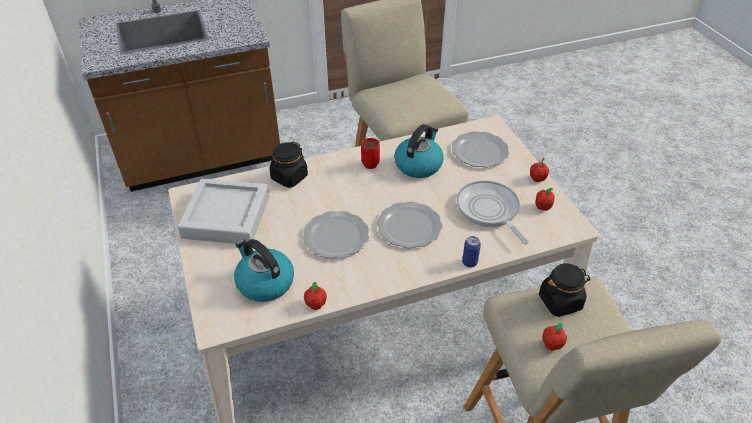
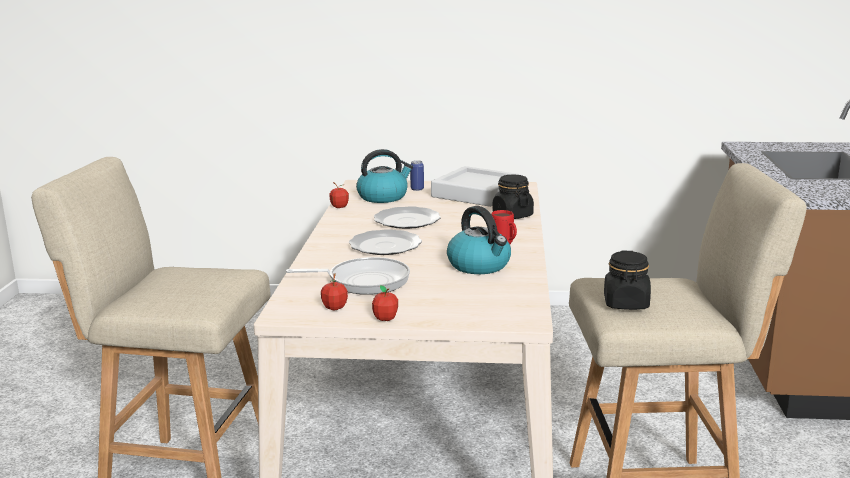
camera: 115 degrees right, 25 degrees down
(469, 262) = (307, 258): can -> can (417, 189)
(480, 152) = (473, 300): plate -> none
(552, 344) = (179, 273): apple -> none
(560, 301) = (211, 288): black jar -> black jar (626, 303)

